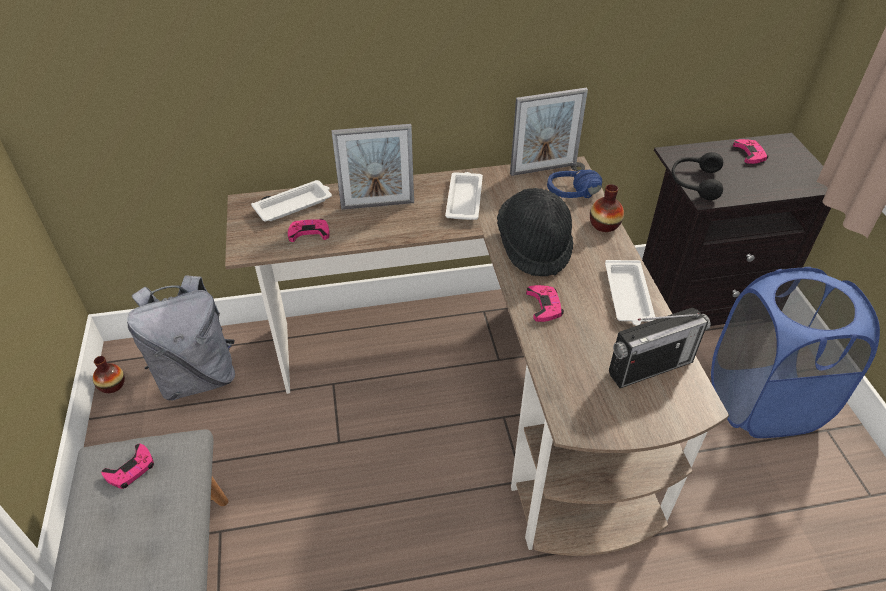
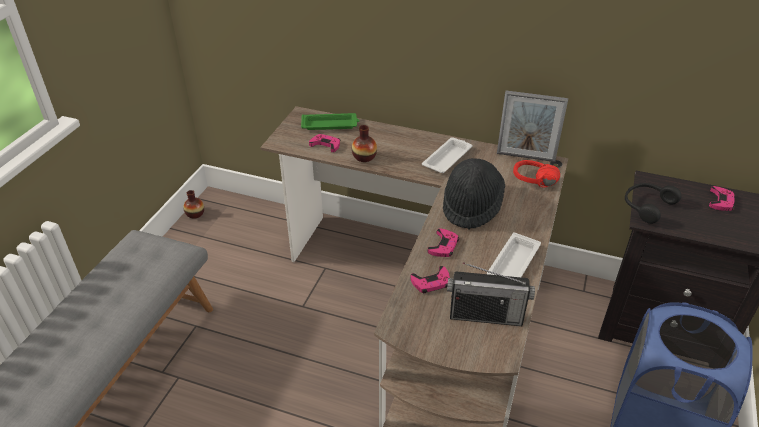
camera: 30 degrees right, 5 degrees down
(131, 469) = (146, 251): pink game controller -> pink game controller (431, 282)
(198, 376) = (246, 229): grey backpack -> none
(294, 205) = (330, 125): white tray -> green tray
(377, 205) = (384, 142): picture frame -> none
(575, 198) = (533, 184): blue headphones -> red headphones
(604, 225) = (539, 210): vase -> vase (364, 157)

